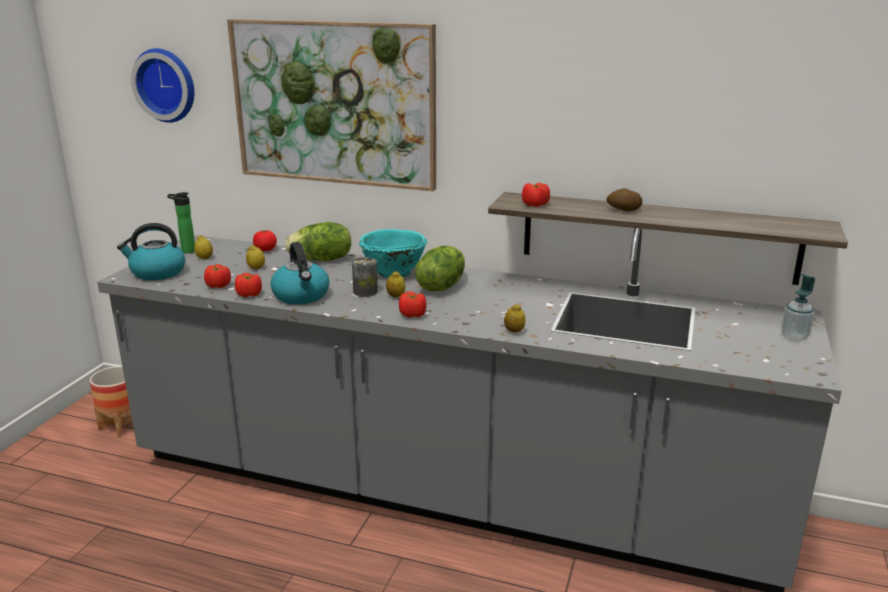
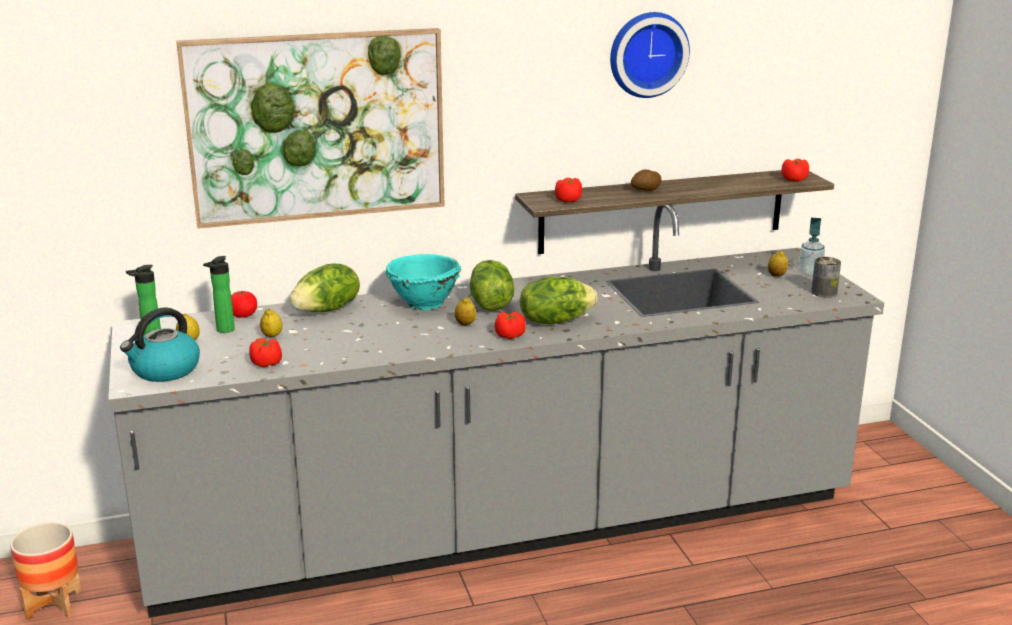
camera: 35 degrees left, 0 degrees up
(167, 85) = (72, 132): wall clock -> wall clock (647, 54)
(235, 256) = (223, 330): none -> bottle
(249, 295) = (318, 362): tomato -> tomato (794, 180)
(301, 296) = (374, 349): kettle -> none
(365, 292) = (430, 328): can -> can (824, 292)
(470, 313) = (555, 320): none -> lettuce
(514, 331) = (615, 325): lemon -> lemon (776, 275)

